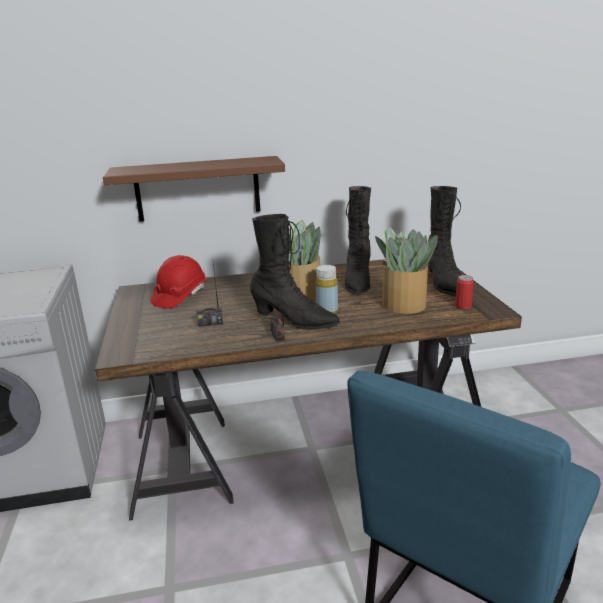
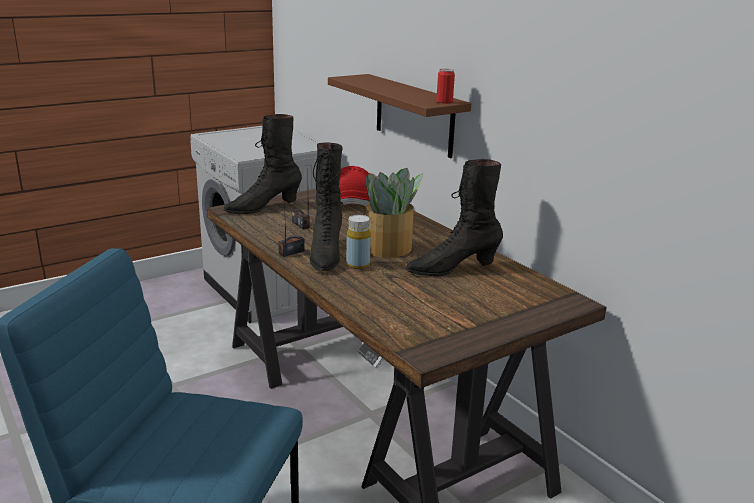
camera: 65 degrees right, 0 degrees up
(404, 305) = (402, 299): potted plant -> none
(443, 283) = (491, 317): black boot -> black boot (263, 208)
(463, 306) = (424, 333): can -> can (444, 102)

